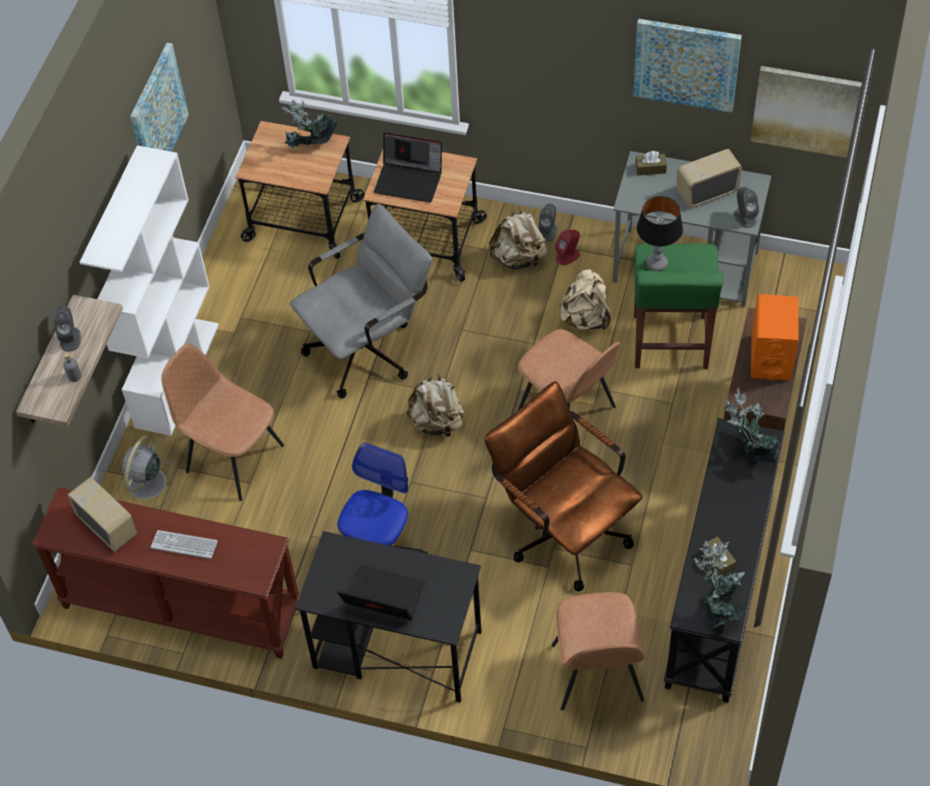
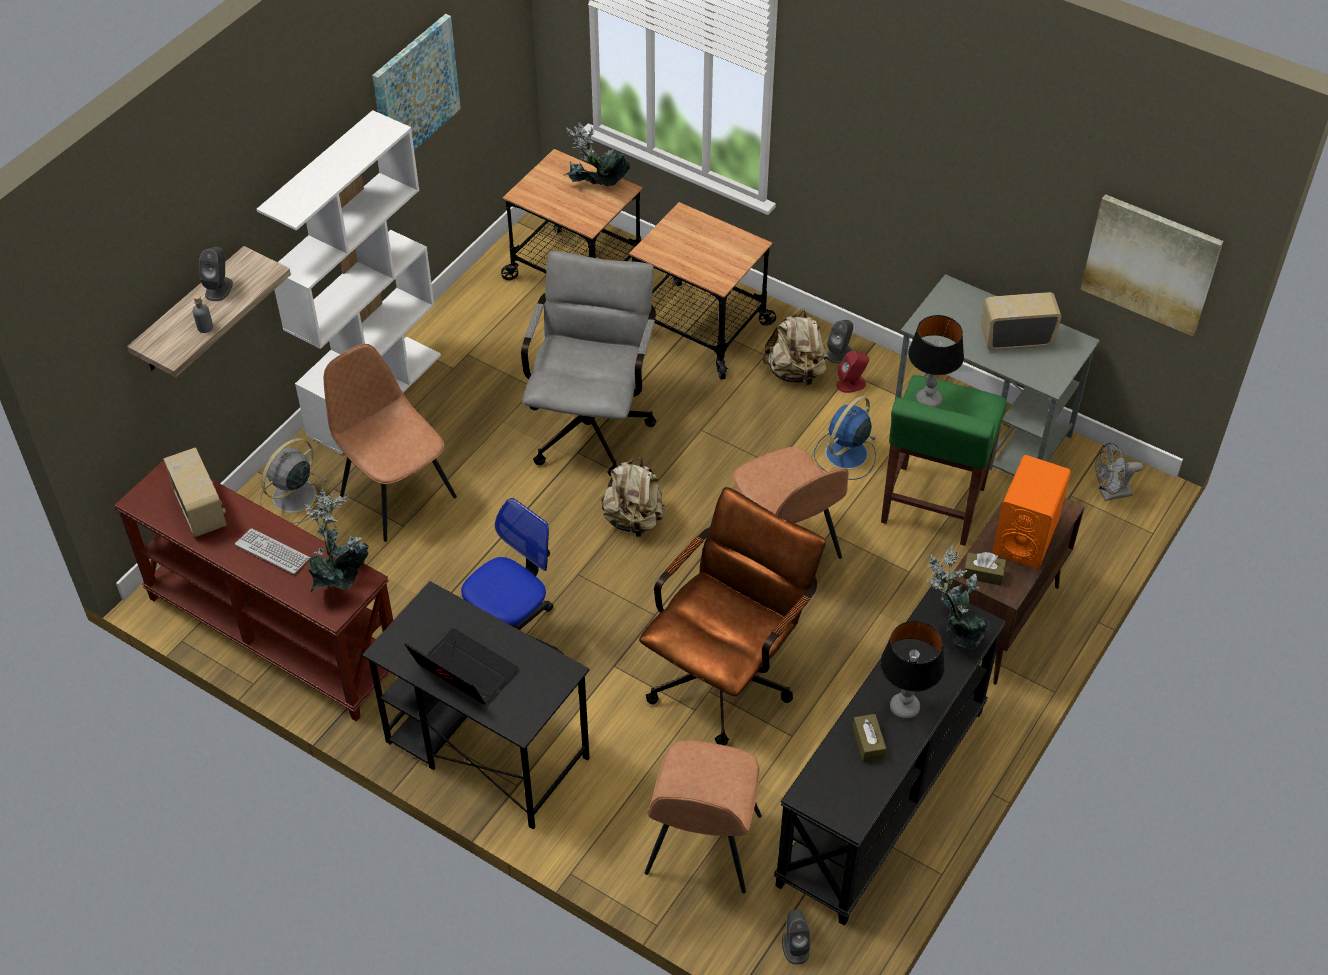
camera: 15 degrees right, 5 degrees down
(369, 348) = (592, 422): grey office chair -> grey office chair turned 60 degrees counterclockwise
(410, 180) = (688, 246): laptop -> none
(563, 529) = (728, 673): brown office chair -> brown office chair turned 60 degrees clockwise
(585, 318) = (845, 455): beige backpack -> blue fan
(650, 168) = (961, 298): brown tissue box -> brown tissue box (983, 574)
(686, 64) = (1020, 175): picture -> none
(718, 608) = (846, 797): potted plant -> potted plant (341, 578)
(735, 524) = (904, 708): none -> table lamp
(744, 217) = (1050, 376): grey speaker -> grey speaker (795, 946)
(803, 293) = (1110, 493): none -> grey fan

